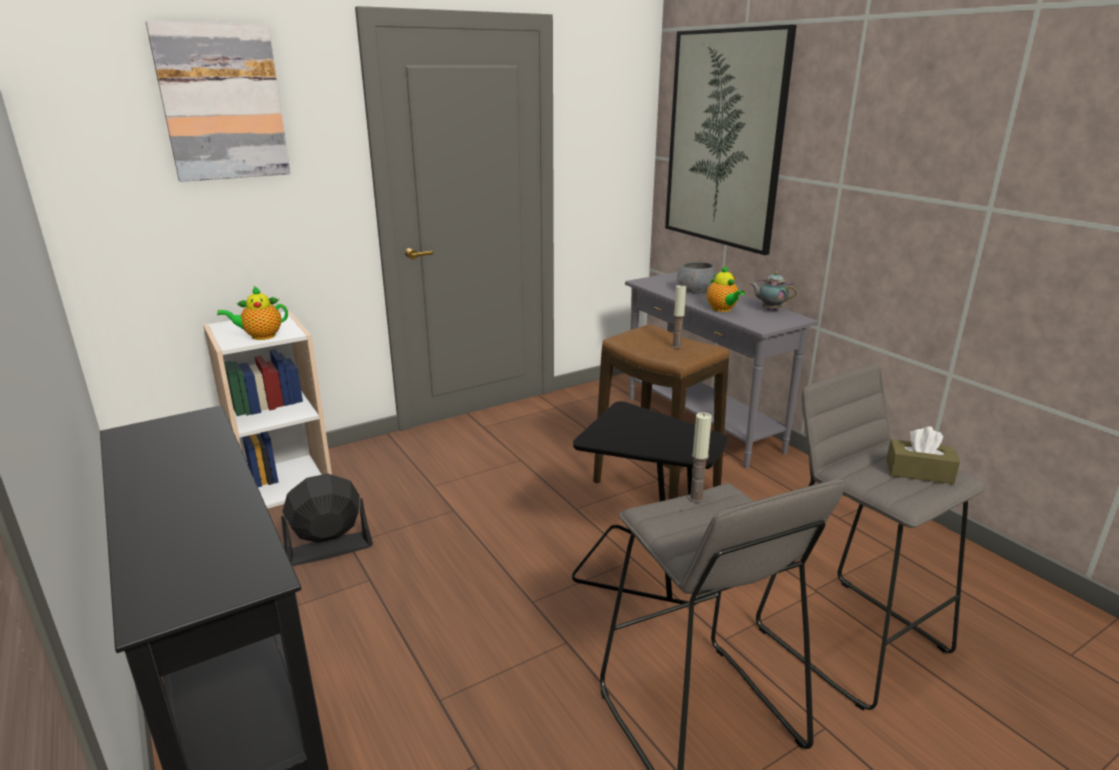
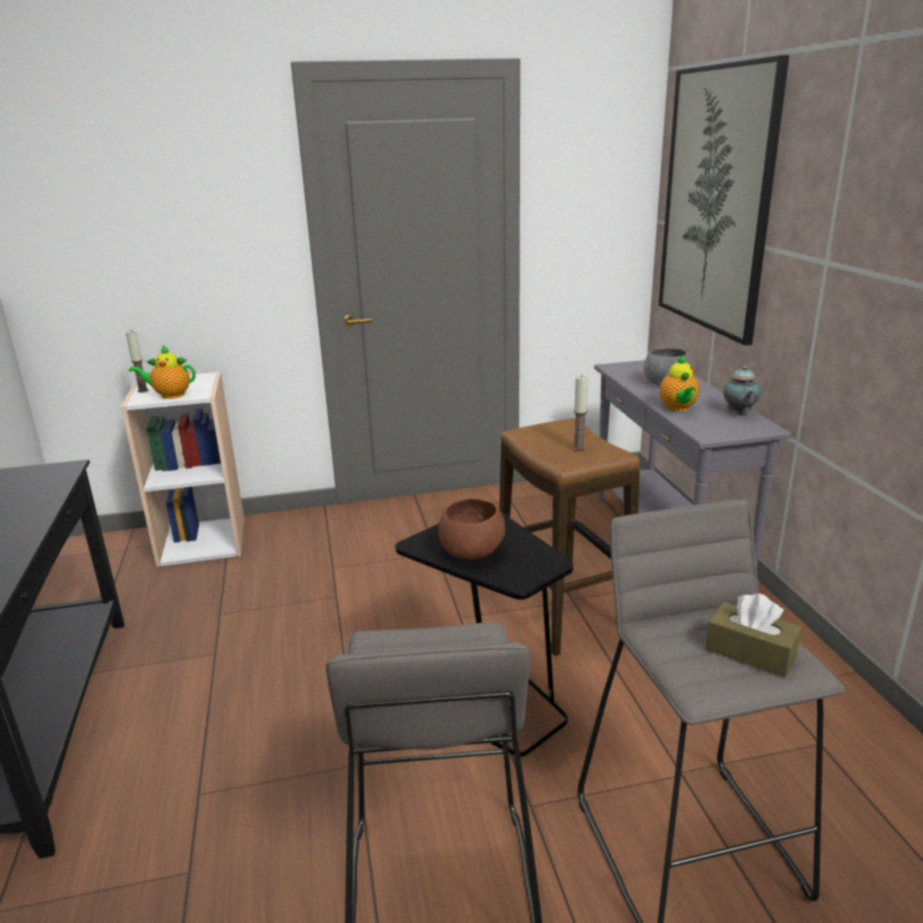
camera: 20 degrees right, 0 degrees up
(222, 103) = (155, 164): picture -> none
(328, 549) = (199, 614): black fan -> none
(641, 439) = (470, 552): none -> brown bowl
(696, 498) = (439, 633): candle -> candle (143, 391)
(770, 309) = (739, 413): teapot -> teapot turned 135 degrees counterclockwise

